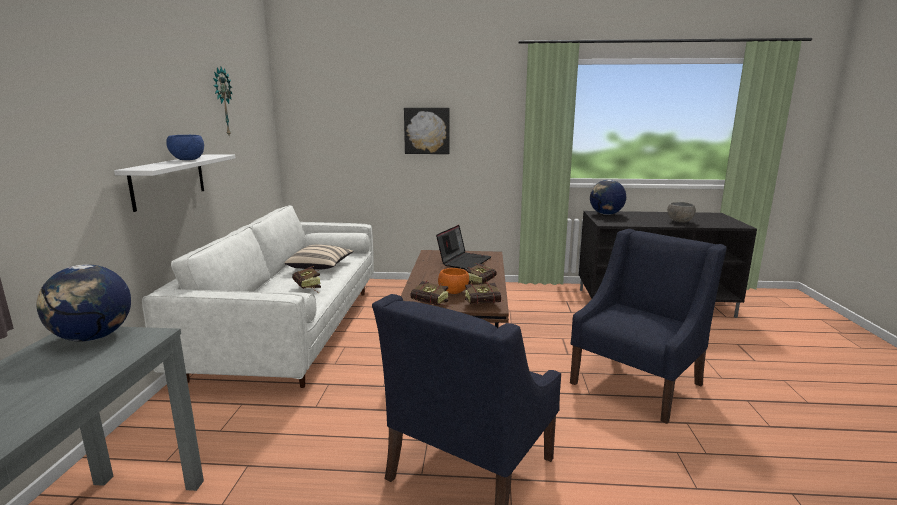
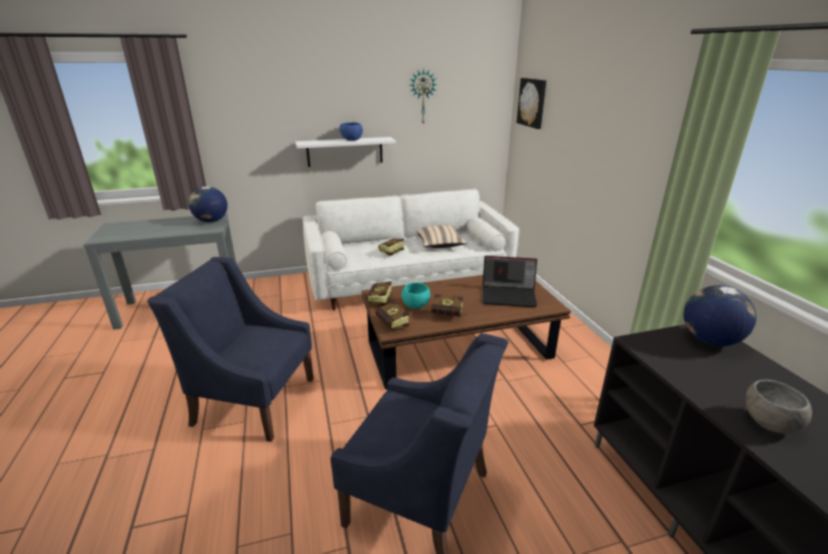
camera: 70 degrees right, 10 degrees up
(427, 131) = (595, 145): picture -> picture (532, 102)
(453, 292) = (416, 306): orange bowl -> turquoise bowl

